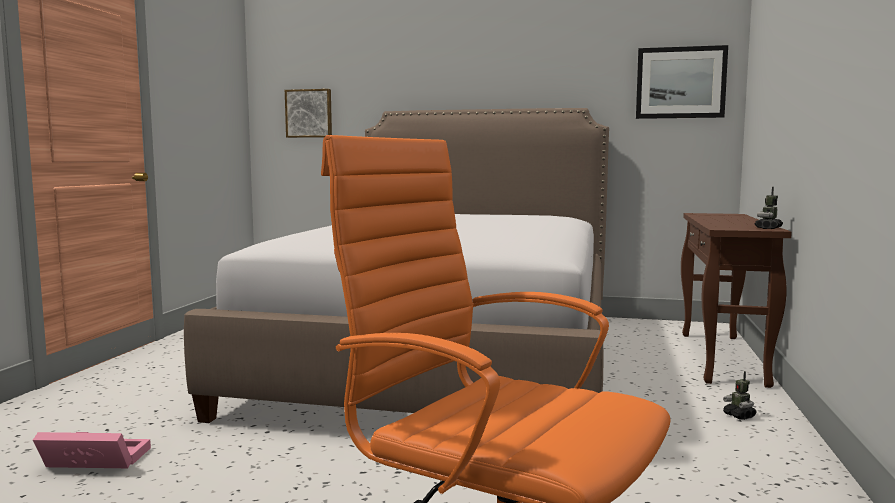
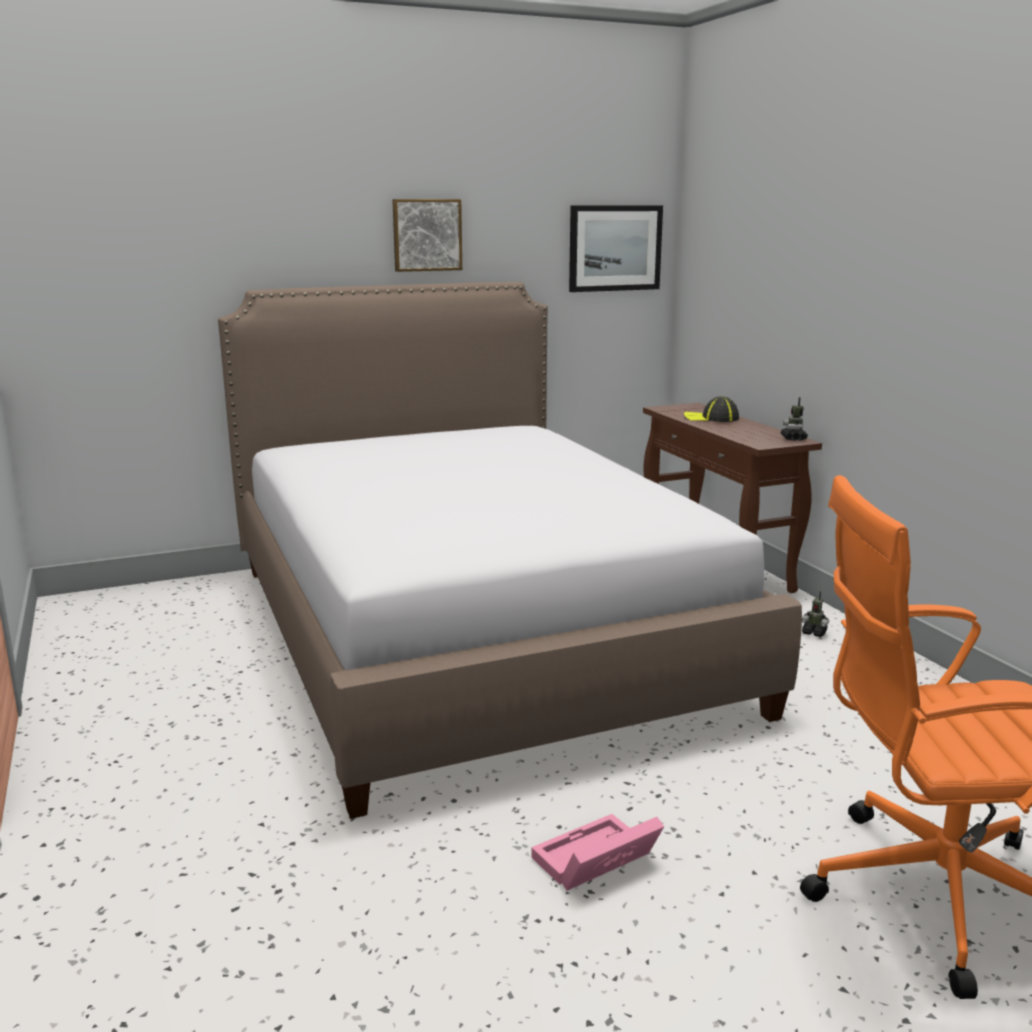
camera: 35 degrees left, 10 degrees up
(92, 461) = (325, 920): pink storage box -> pink storage box (594, 862)
(309, 113) = (108, 293): picture -> picture (426, 235)
(725, 218) = (711, 418): none -> cap

